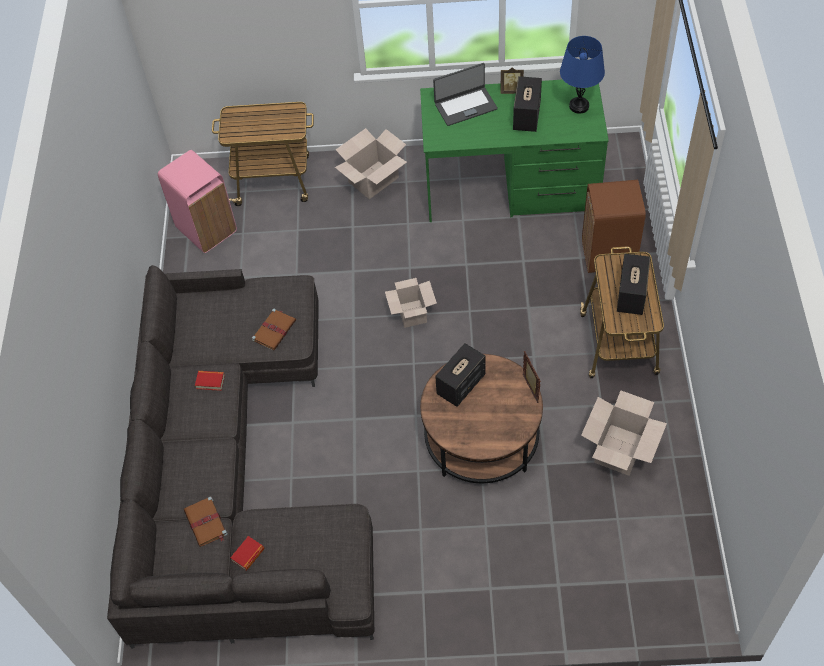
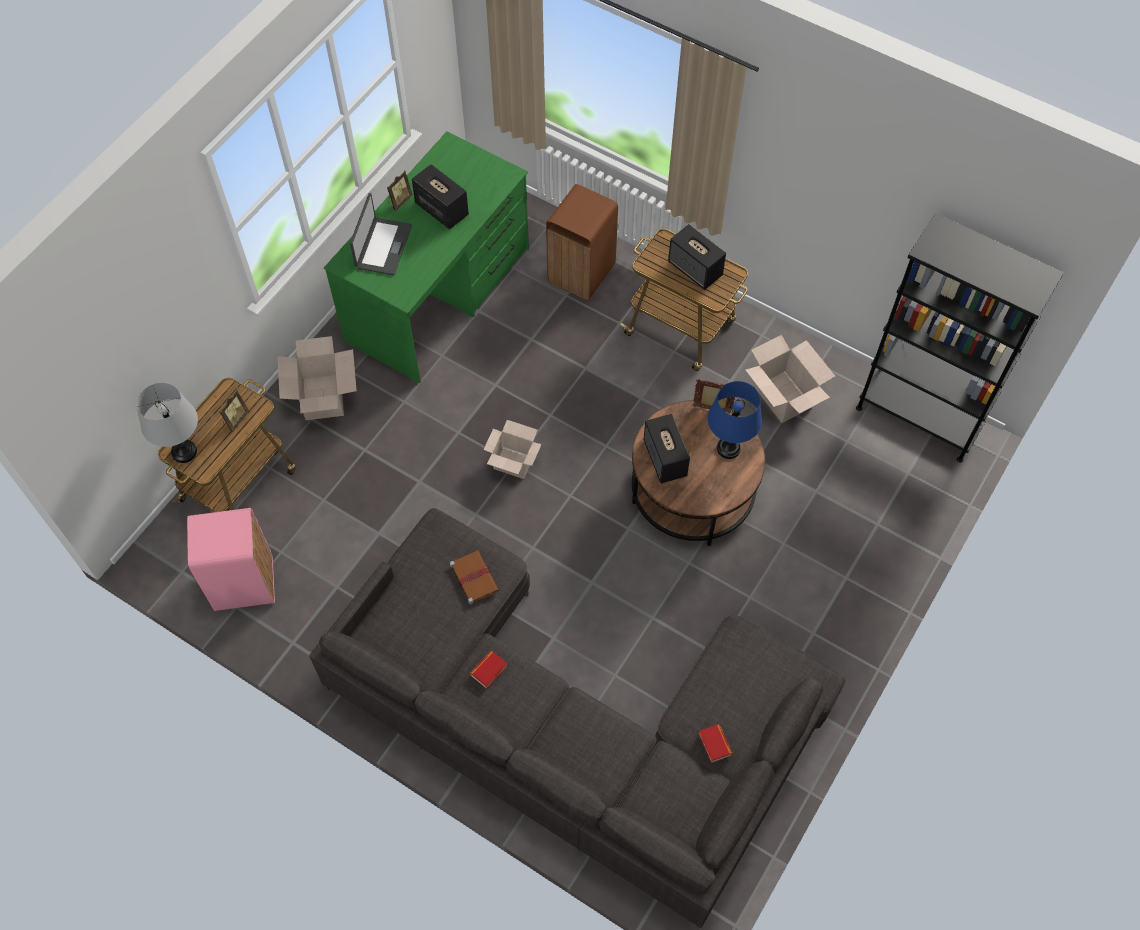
camera: 60 degrees left, 5 degrees up
(206, 523) = (653, 764): brown book -> none
(233, 118) = (184, 452): none -> grey table lamp
(277, 126) = (235, 419): none -> picture frame
(579, 106) = (468, 165): blue table lamp -> blue table lamp (728, 448)
(689, 559) = (918, 417): none -> black bookcase

